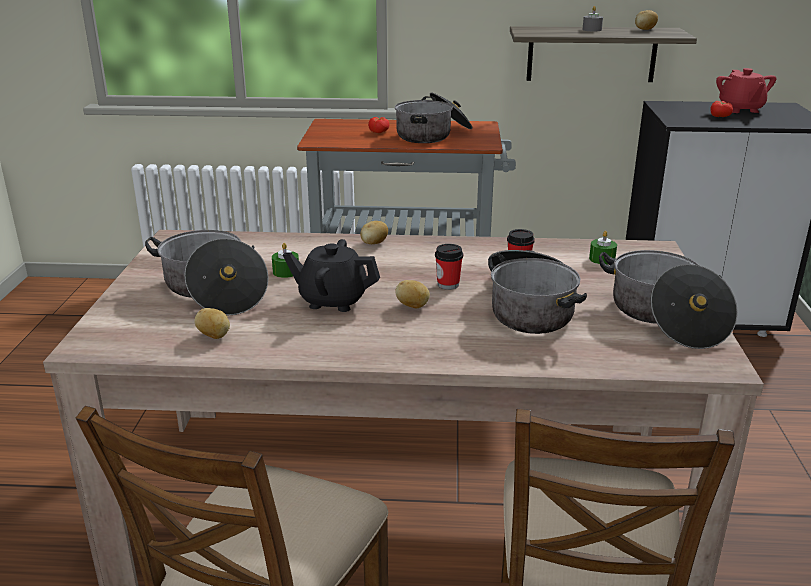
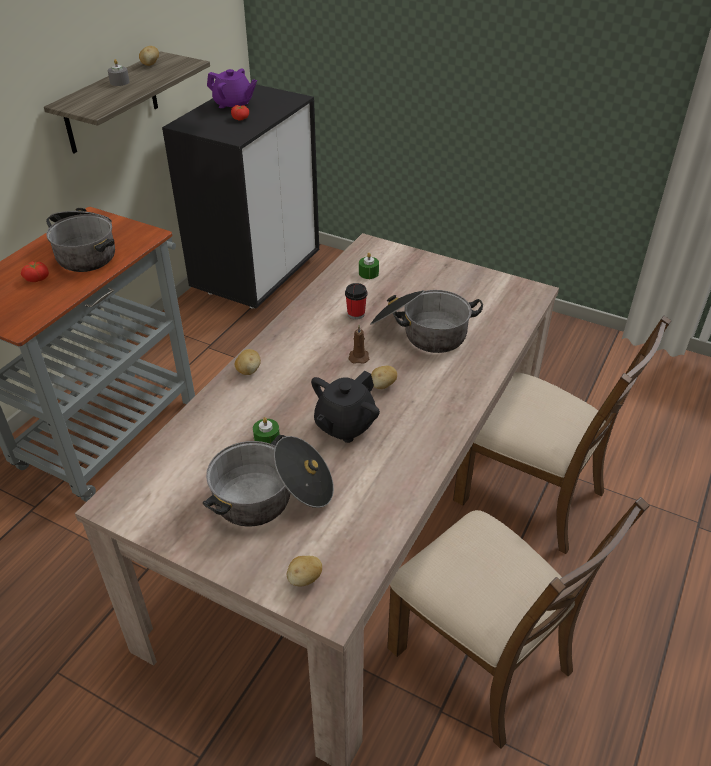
camera: 65 degrees left, 15 degrees up
(214, 336) = (365, 512): potato -> potato (304, 579)
(448, 284) = (358, 356): cup -> brown candle
(664, 317) = (467, 285): cooking pot -> none
(740, 109) = (233, 105): red teapot -> purple teapot

